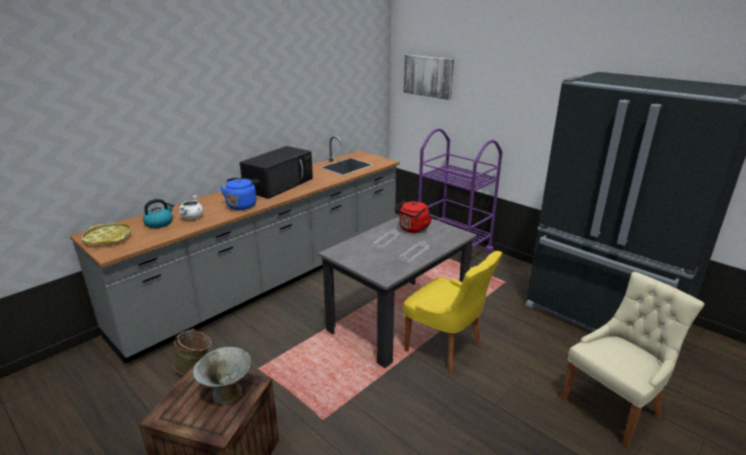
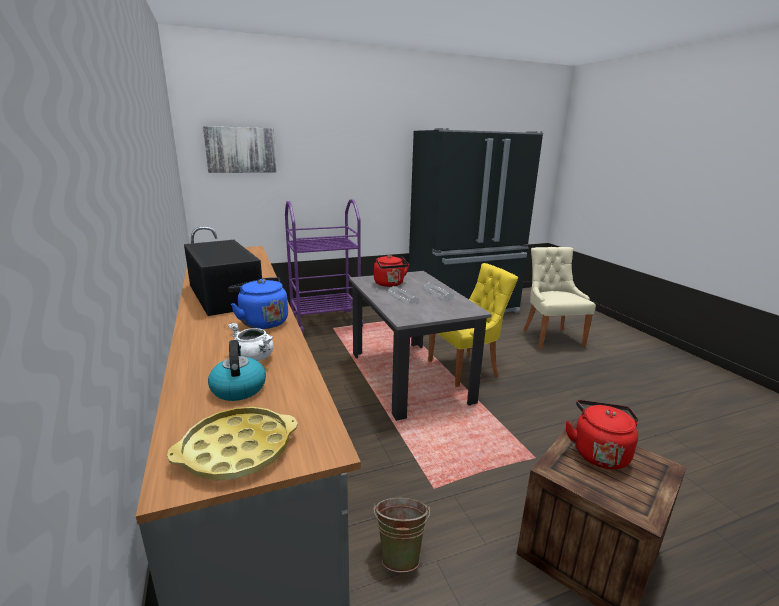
camera: 65 degrees left, 5 degrees down
(227, 393) = (598, 452): grey bowl -> red kettle

